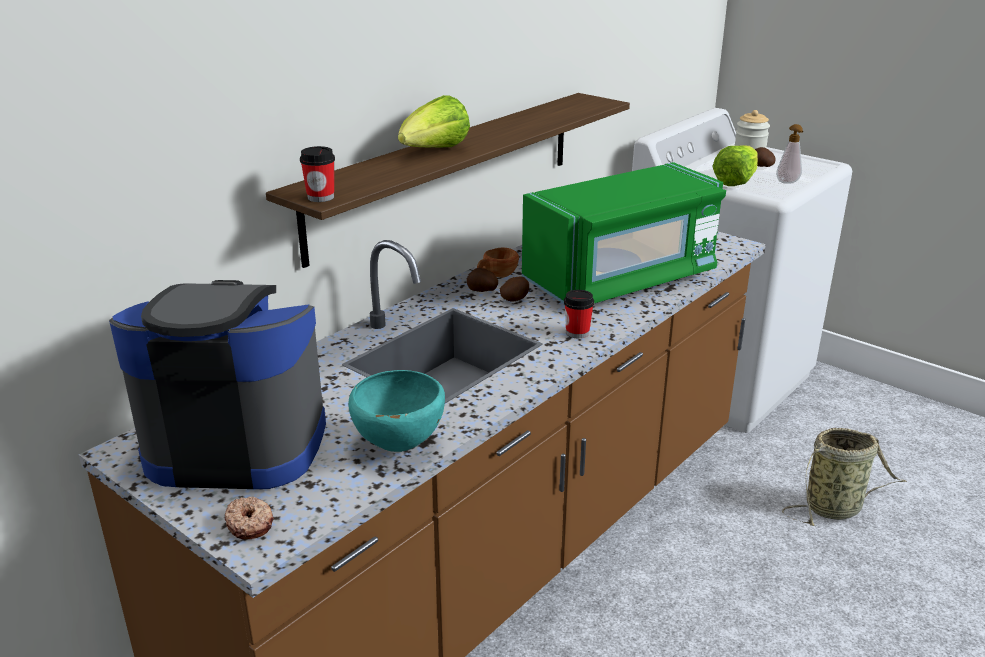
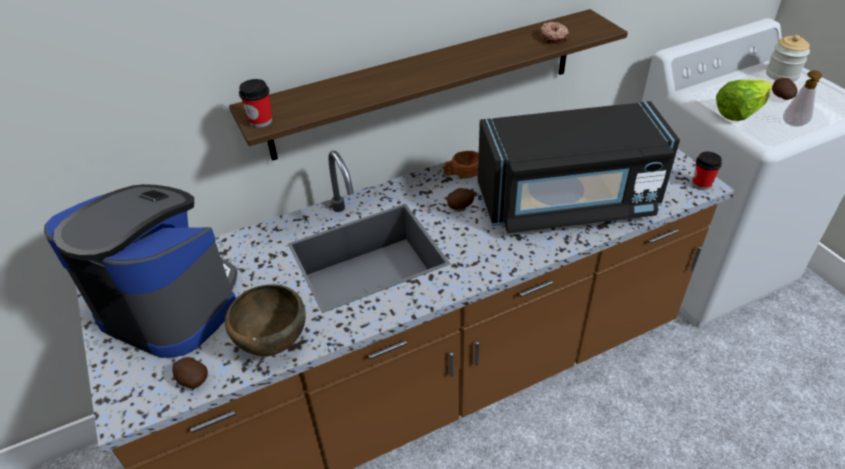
camera: 25 degrees right, 15 degrees up
(250, 524) = (132, 388): donut -> donut (554, 37)
(399, 446) = (273, 344): turquoise bowl -> brown bowl
(434, 151) = (396, 75): lettuce -> none
(482, 291) = (440, 189): potato -> potato (192, 380)
(577, 333) = (486, 259): cup -> cup (701, 184)
(622, 278) = (567, 203): green microwave -> black microwave
(836, 507) = (737, 428): basket -> none

